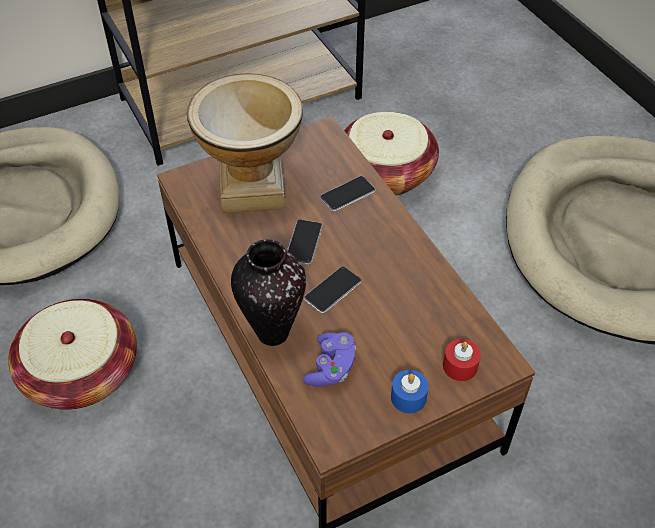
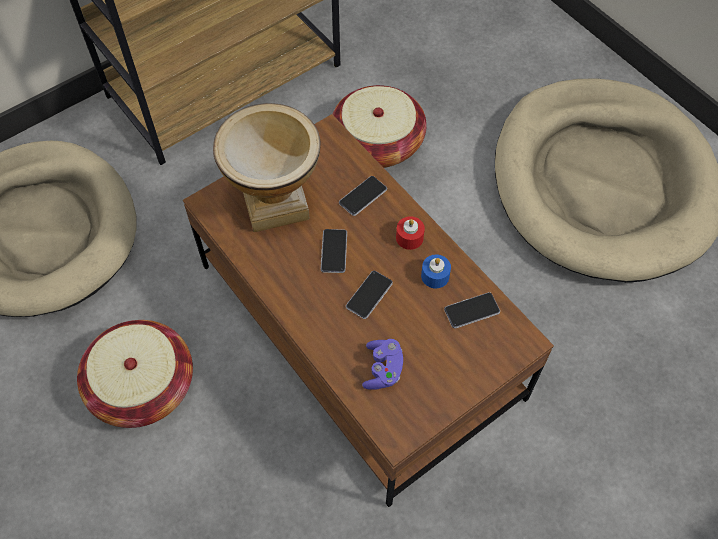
camera: 10 degrees left, 10 degrees up
(272, 332) = (325, 343): vase -> none
(408, 397) = (453, 386): blue candle -> blue candle (435, 276)
(445, 322) = (471, 311): none -> phone
(460, 366) = (491, 350): red candle -> red candle (409, 237)

